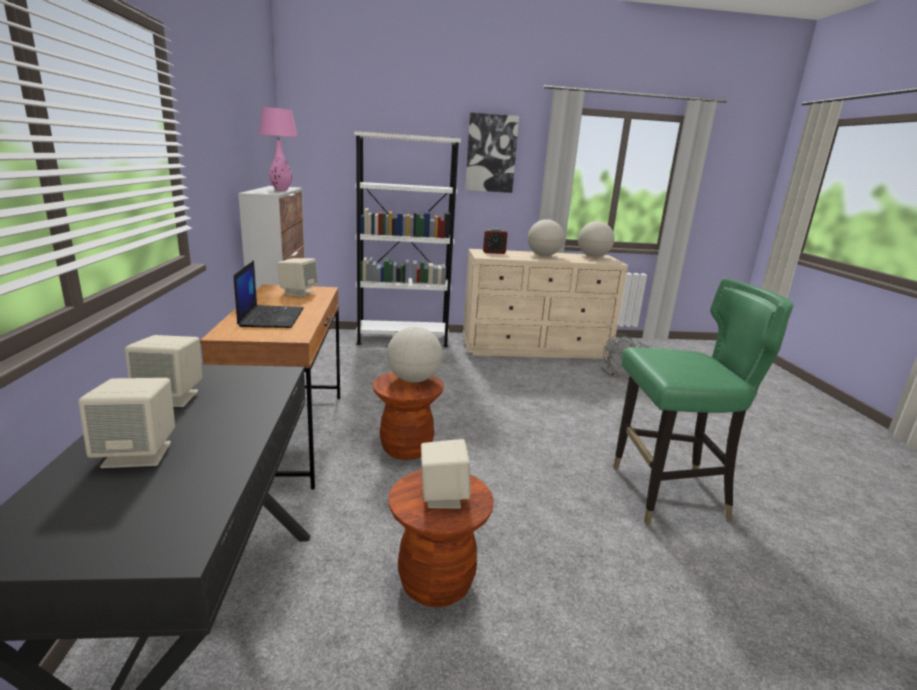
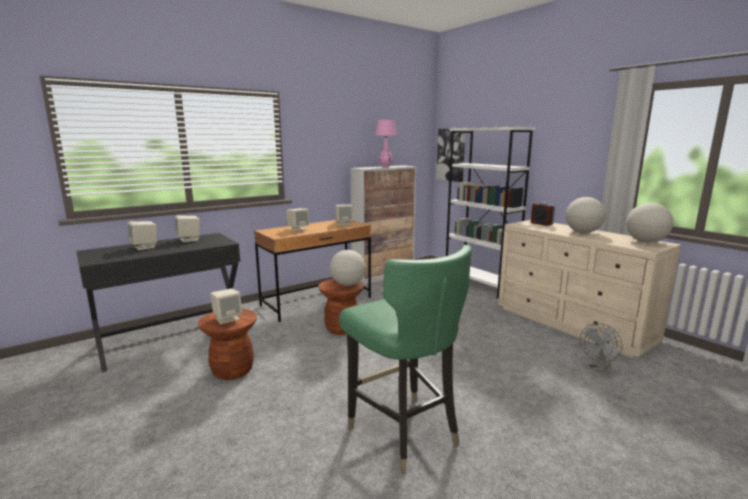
camera: 60 degrees right, 5 degrees down
(271, 317) = (298, 229): laptop -> beige speaker
(491, 153) = (566, 136): picture -> picture (451, 155)

